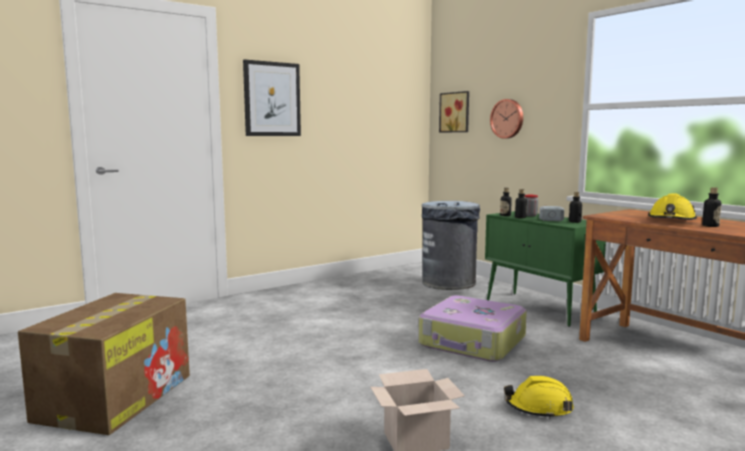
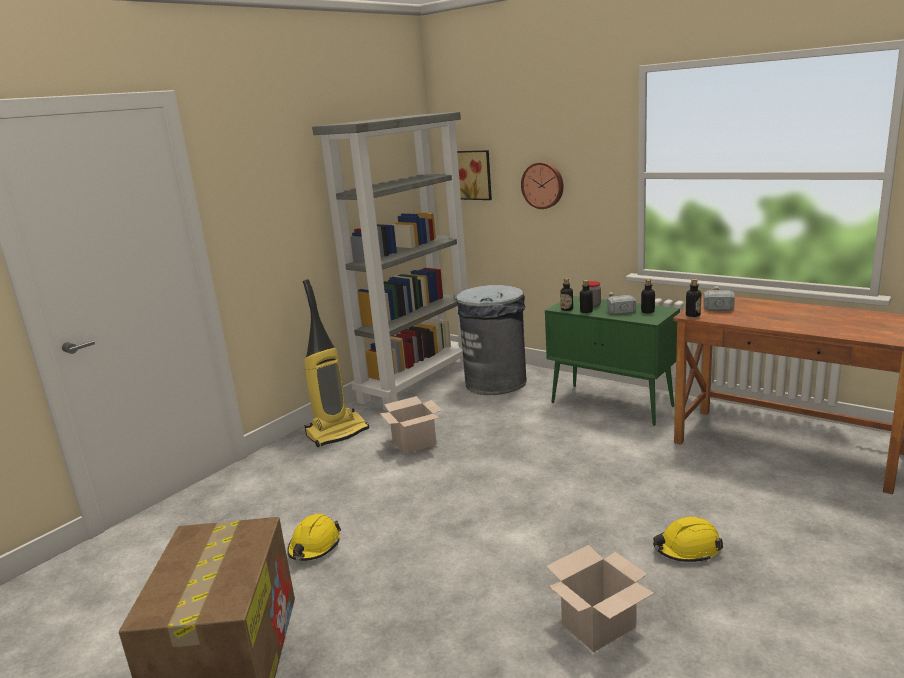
camera: 15 degrees left, 10 degrees up
(272, 99) = (261, 199): picture -> none
(302, 293) = (337, 432): none -> vacuum cleaner
(353, 307) = (413, 444): none -> cardboard box
(386, 275) = (418, 382): none -> grey bookcase
(473, 342) = (573, 470): suitcase -> none
(634, 213) = (717, 303): none -> hammer
(671, 220) = (764, 315): yellow hard hat -> yellow hard hat (314, 546)
(710, 226) = (807, 321): bottle -> bottle (693, 315)

